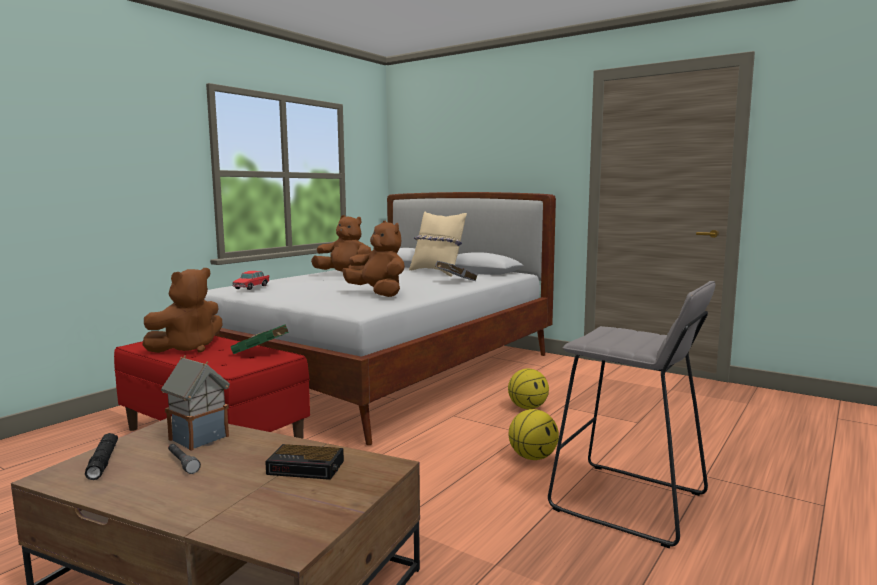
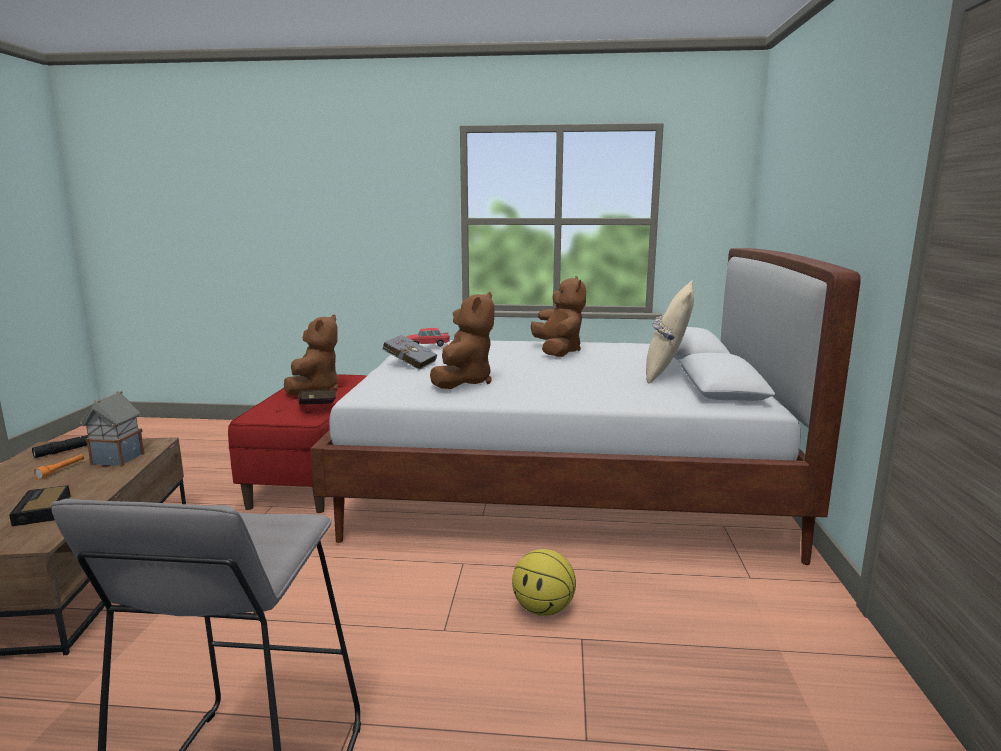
camera: 60 degrees right, 5 degrees up
(182, 463) = (62, 470): grey flashlight -> orange flashlight
(188, 348) = (315, 389): brown plush toy -> brown plush toy turned 90 degrees counterclockwise
(262, 352) = (317, 411): green book -> red book
(454, 281) = (606, 391): grey book -> grey book (408, 364)
(533, 457) = (365, 658): basketball -> none

